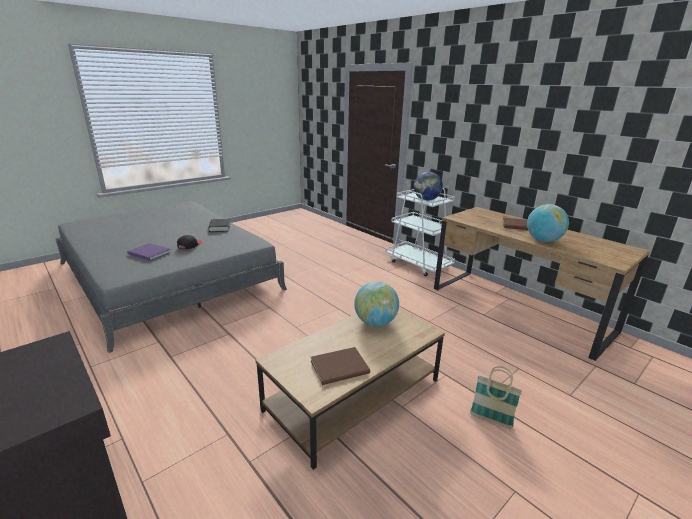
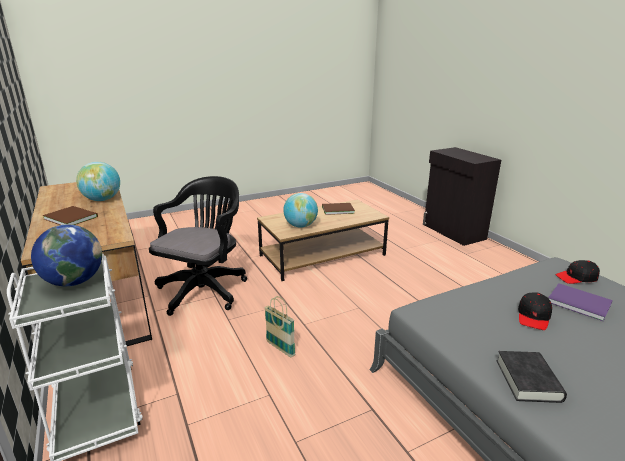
camera: 165 degrees left, 0 degrees up
(120, 270) = (576, 277): none -> black cap
(445, 326) = (205, 289): none -> black office chair
(491, 420) = (248, 237): basket -> basket (280, 348)

